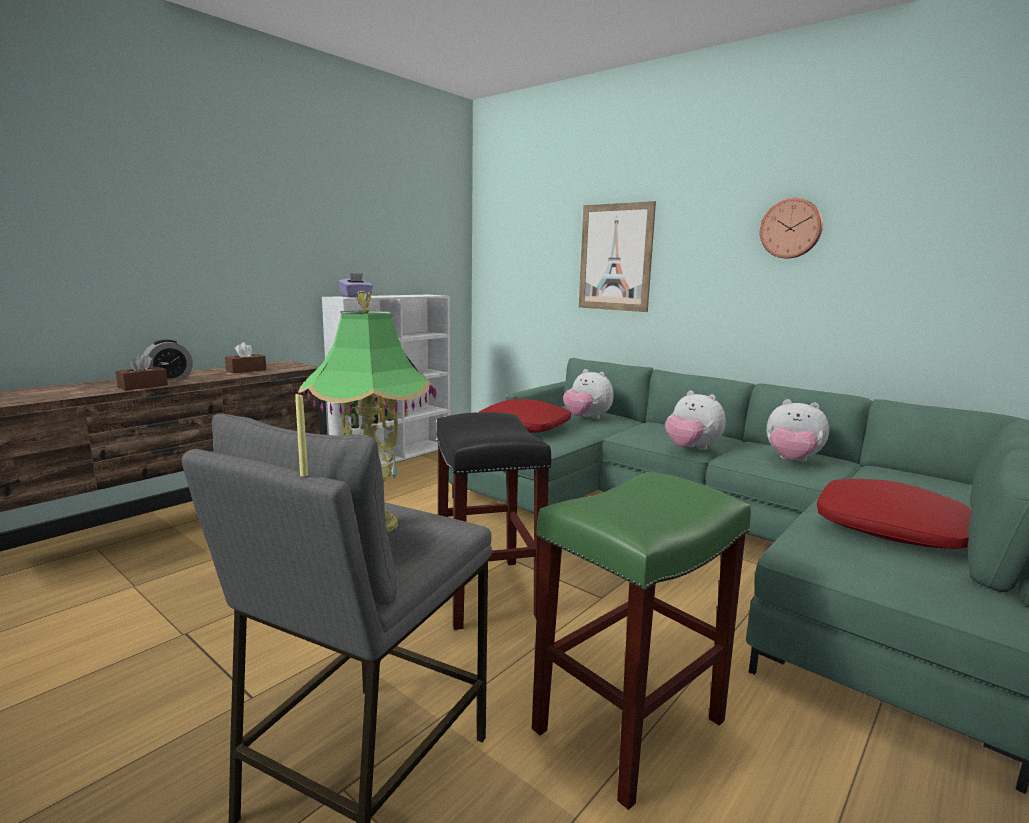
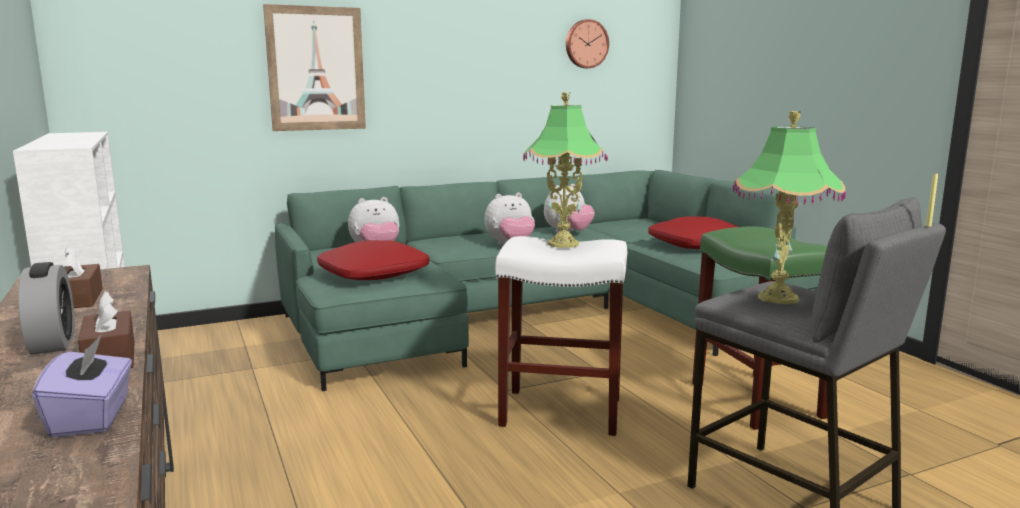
camera: 65 degrees left, 0 degrees up
(356, 297) = (70, 144): purple tissue box -> purple tissue box (92, 417)
(488, 593) = (563, 411): black stool -> white stool
(490, 426) = (563, 244): none -> table lamp
(791, 228) = (491, 44): wall clock -> wall clock (586, 44)

